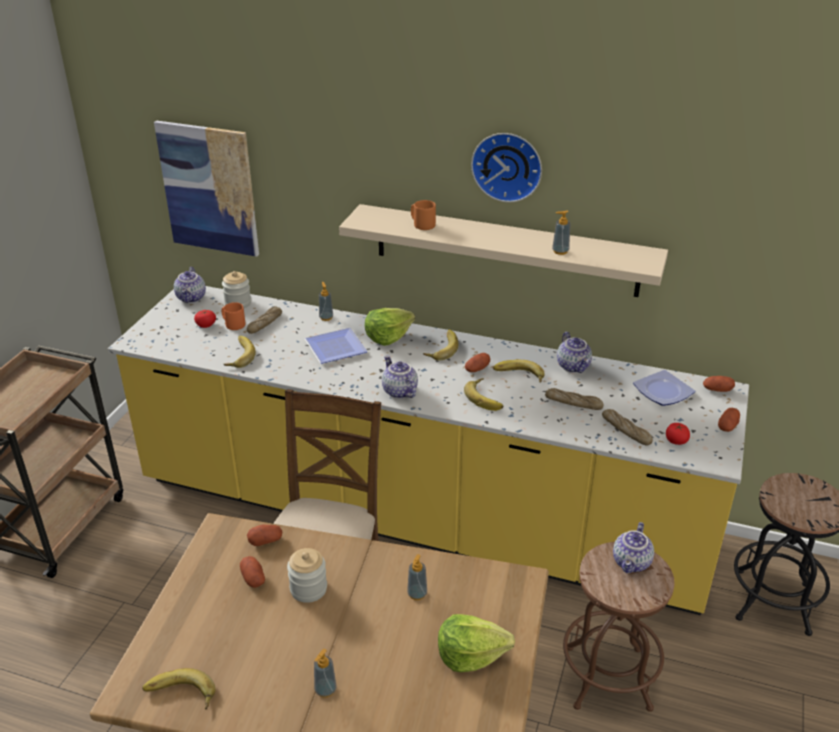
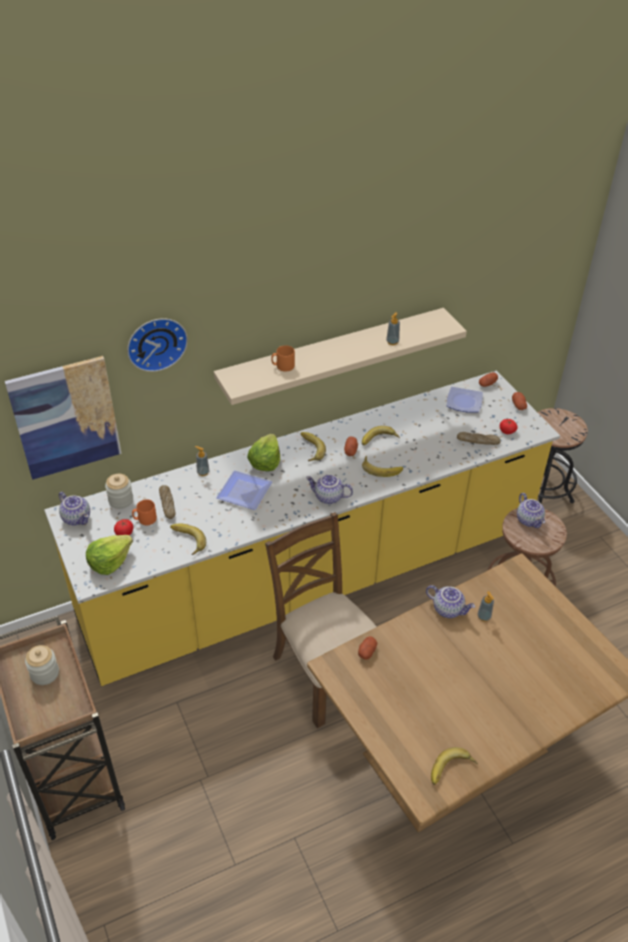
camera: 45 degrees left, 10 degrees up
(253, 578) = (393, 678): potato -> none
(308, 589) = (429, 659): jar -> jar (45, 673)
(325, 690) = (512, 703): soap dispenser -> none
(470, 655) = (548, 628): lettuce -> lettuce (109, 561)
(507, 165) = (332, 295): wall clock -> wall clock (156, 342)
(573, 403) = (431, 440): bread -> none
(574, 366) = (400, 414): teapot -> teapot (448, 609)

